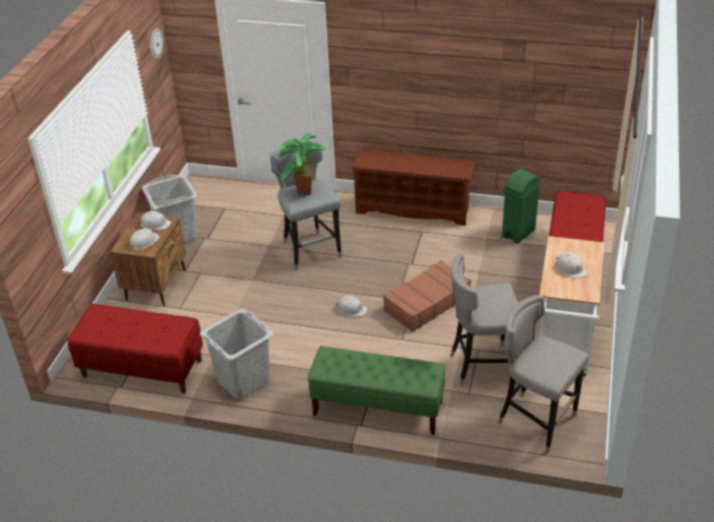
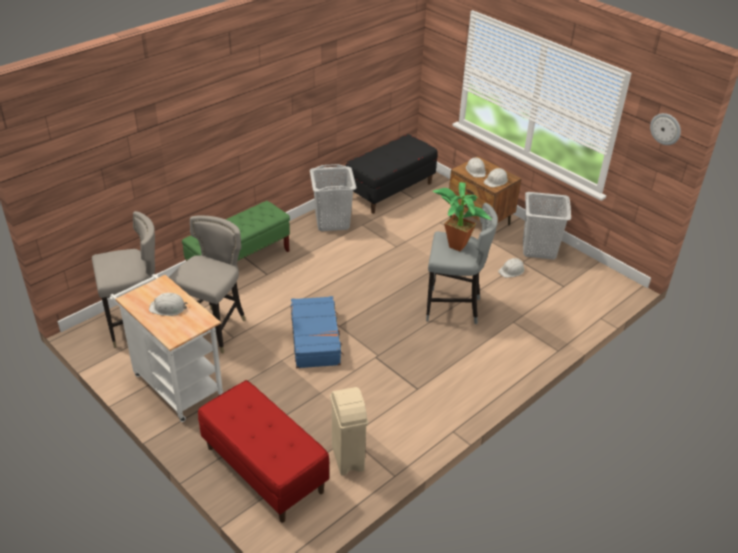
camera: 120 degrees right, 0 degrees up
(142, 368) = (390, 190): red bench -> black bench
(351, 309) = (353, 296): white hard hat -> white hard hat (512, 270)
(413, 209) = (459, 403): brown shoe rack -> none
(426, 303) = (316, 338): brown suitcase -> blue suitcase
(519, 233) = (347, 458): green trash can -> beige trash can

